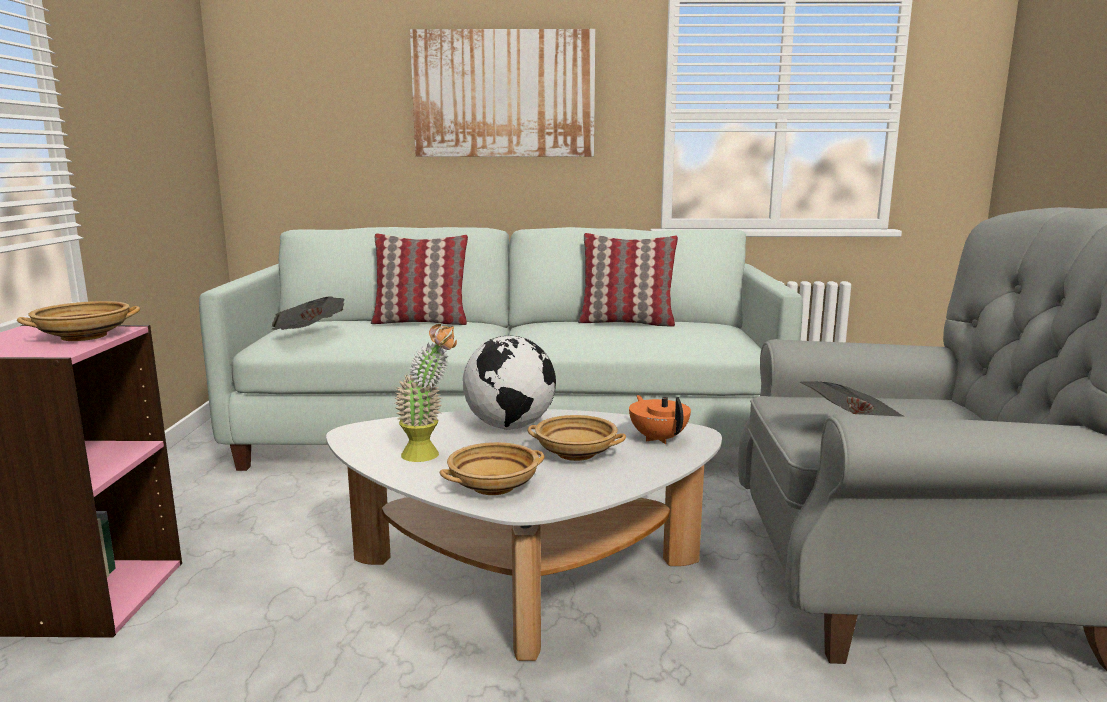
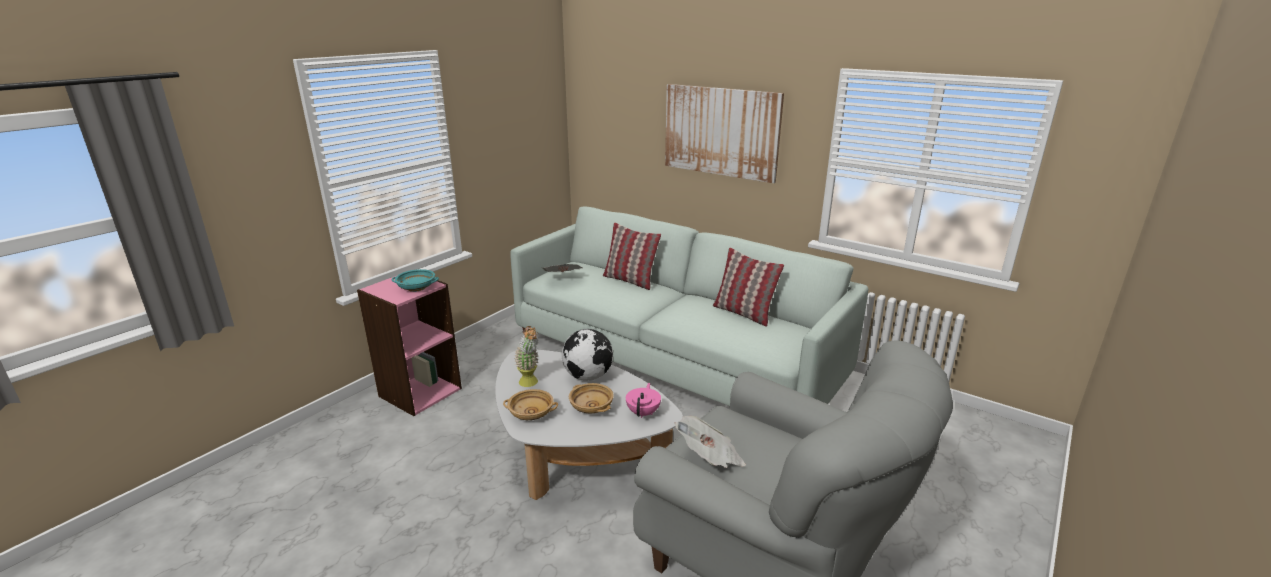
camera: 35 degrees right, 10 degrees up
(83, 336) = (416, 288): beige bowl -> turquoise bowl
(658, 438) = (643, 412): orange teapot -> pink teapot

